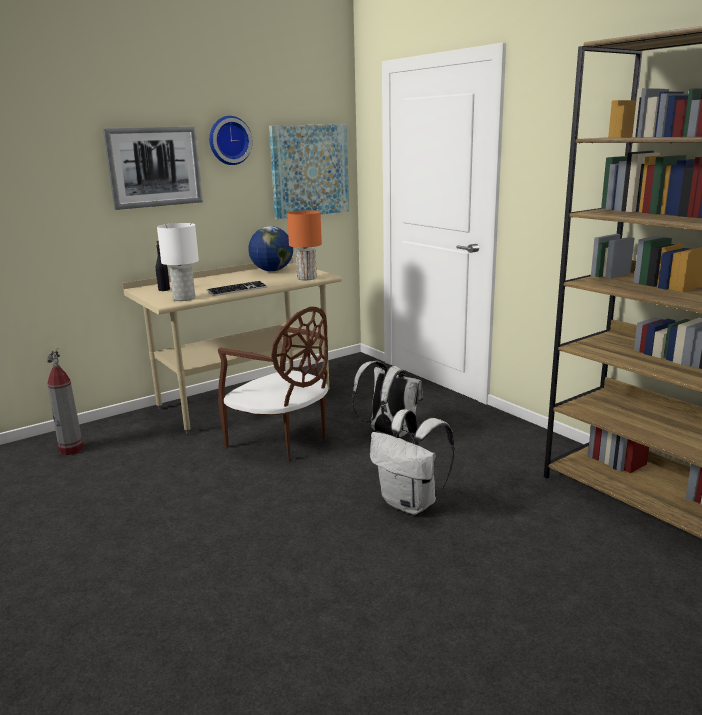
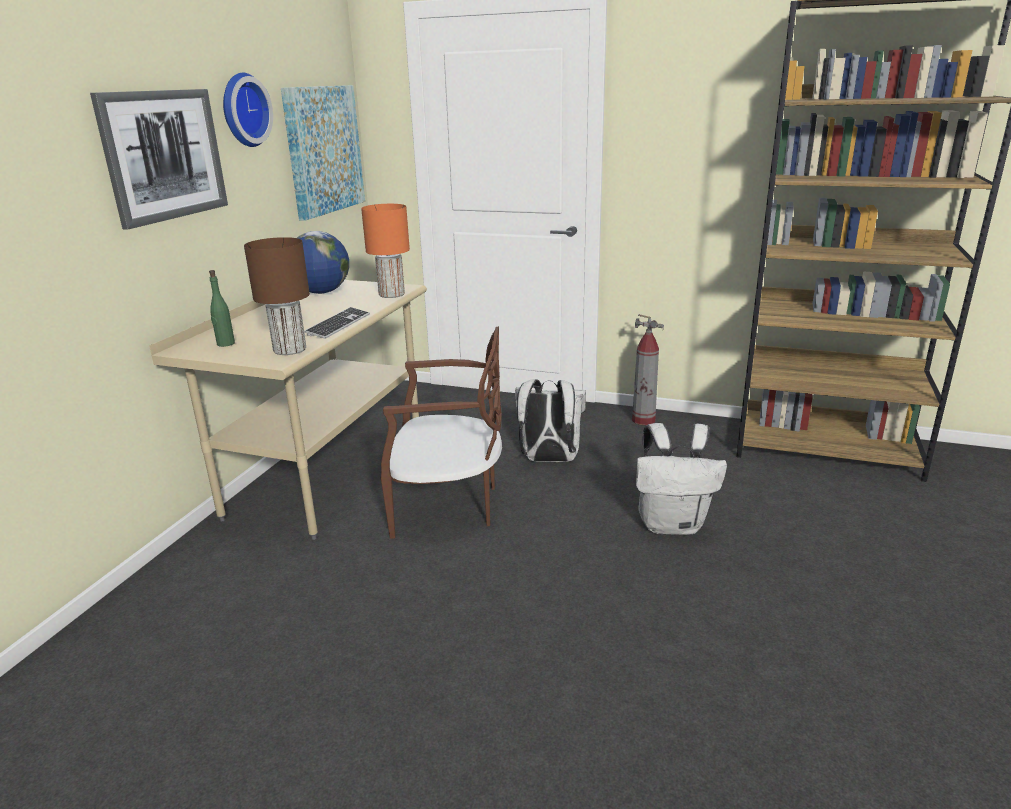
camera: 35 degrees left, 5 degrees up
(71, 450) = (166, 623): fire extinguisher -> fire extinguisher (643, 420)
(164, 289) = (225, 344): black bottle -> green bottle
(183, 298) = (289, 350): white table lamp -> brown table lamp

